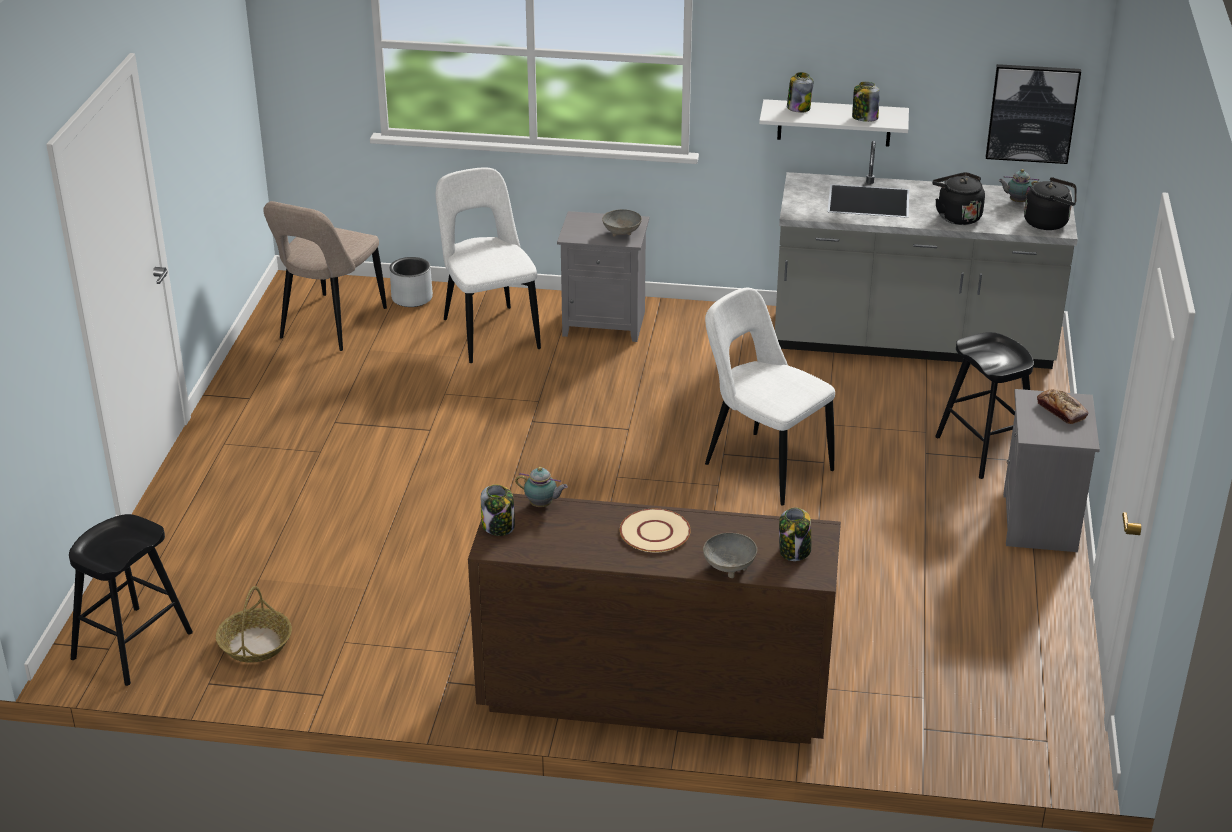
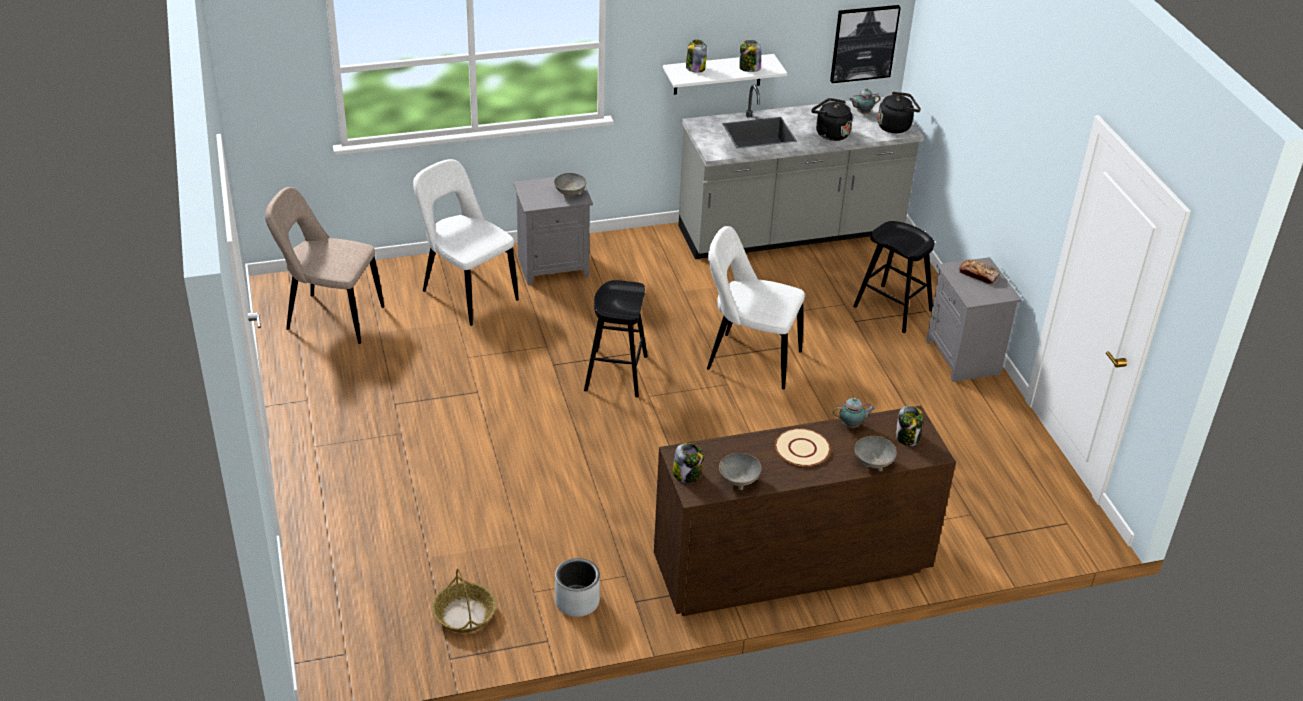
camera: 25 degrees left, 5 degrees up
(132, 646) = (364, 646): black stool -> black stool (616, 373)
(330, 326) = (330, 318): beige chair -> beige chair turned 105 degrees clockwise
(412, 298) = (383, 277): grey planter -> grey planter (577, 601)
(542, 505) = (706, 448): teapot -> teapot (852, 425)
(553, 546) = (738, 480): none -> grey bowl

